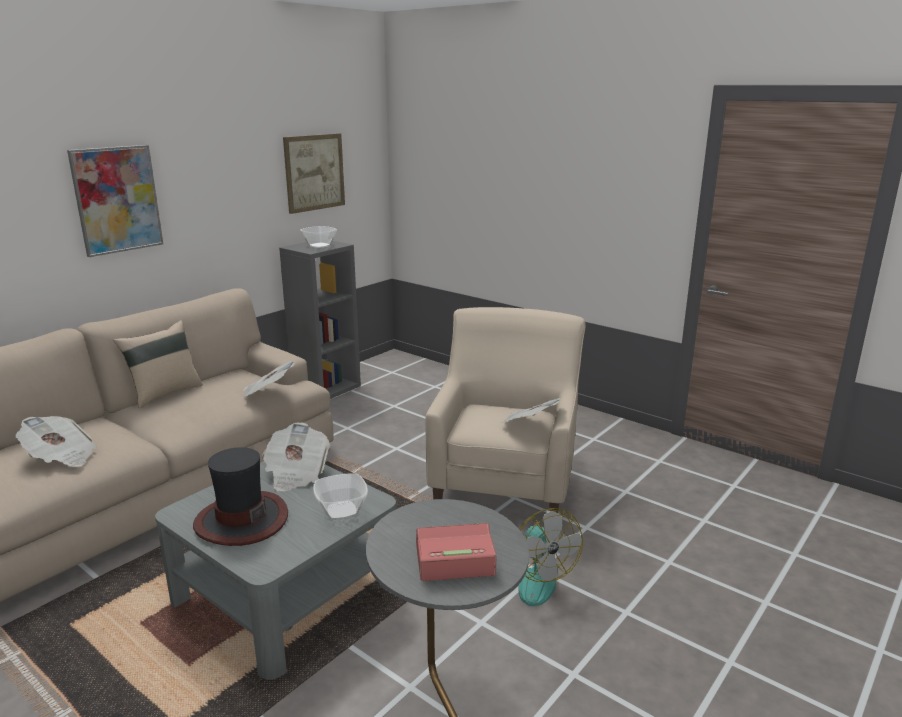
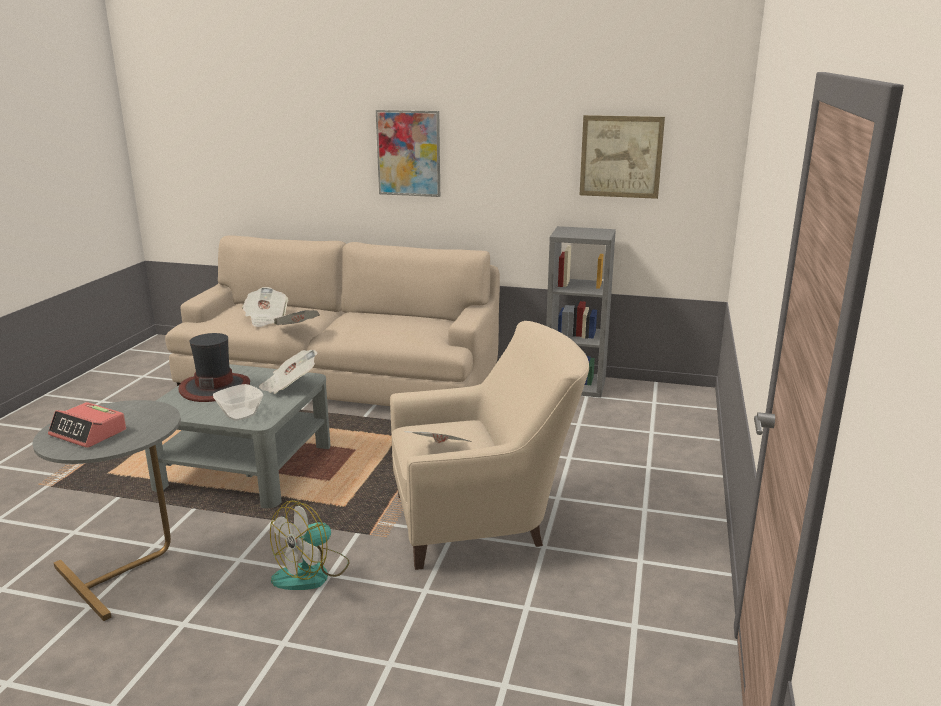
camera: 65 degrees right, 0 degrees up
(164, 393) = (379, 313): beige pillow -> none
(268, 392) = (411, 339): newspaper -> newspaper (297, 330)
(320, 245) = (584, 233): bowl -> none
(454, 560) = (89, 433): alarm clock -> alarm clock turned 150 degrees clockwise

